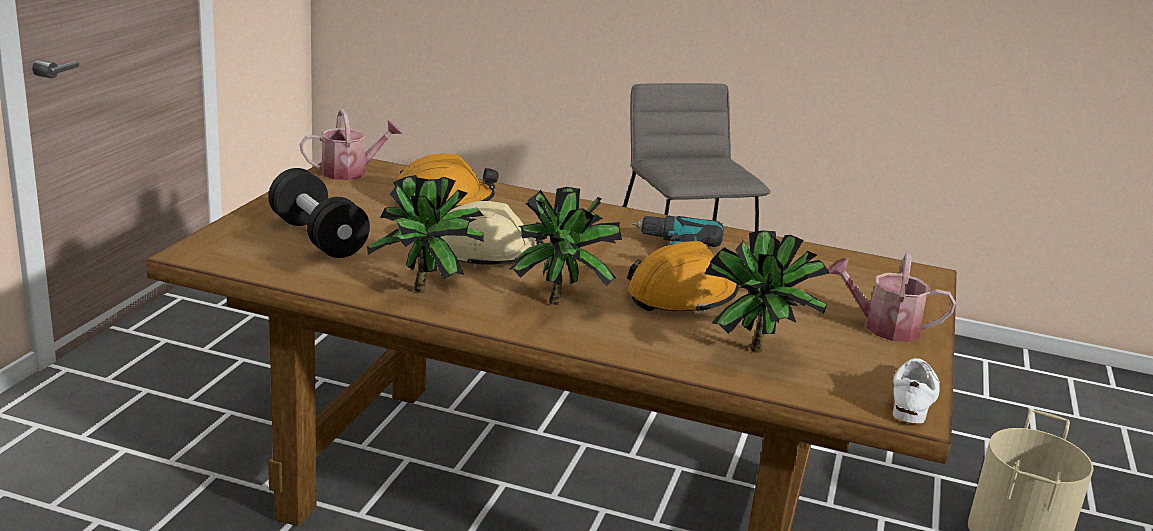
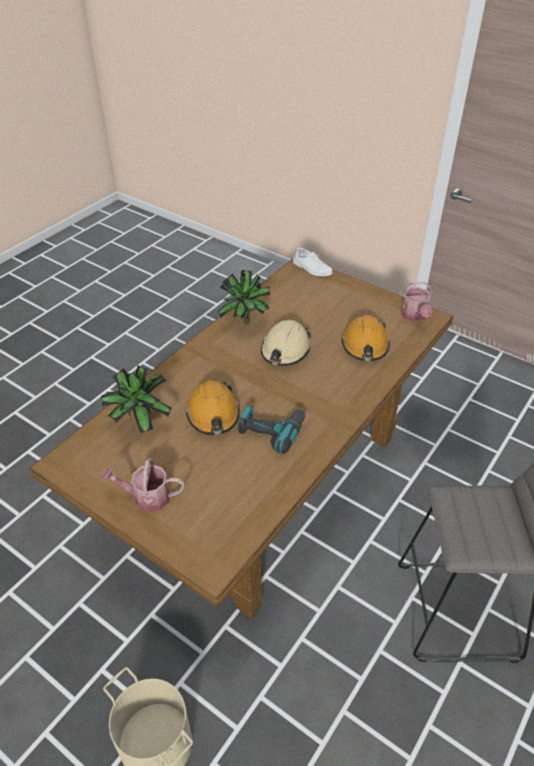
camera: 110 degrees right, 20 degrees up
(318, 237) = (315, 298): black dumbbell -> none
(561, 301) = (221, 366): potted plant -> none
(882, 327) = (146, 497): watering can -> watering can turned 120 degrees counterclockwise
(913, 398) = (70, 472): white shoe -> white shoe (312, 268)

